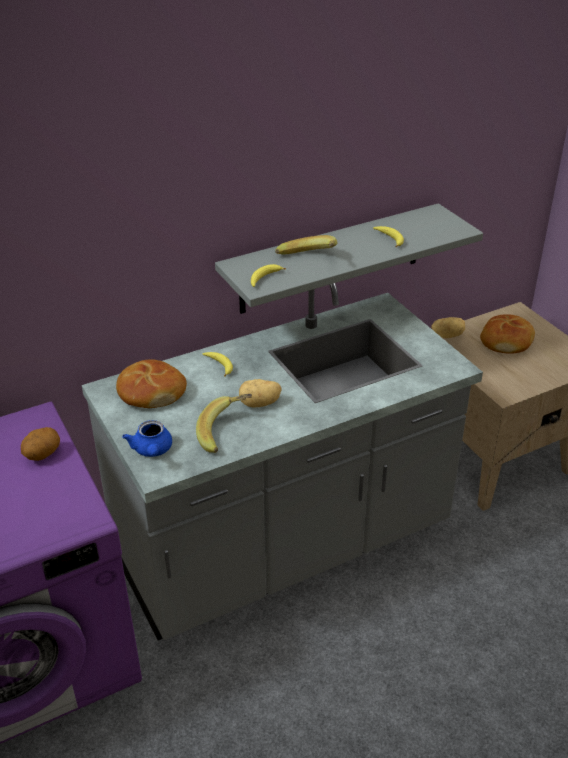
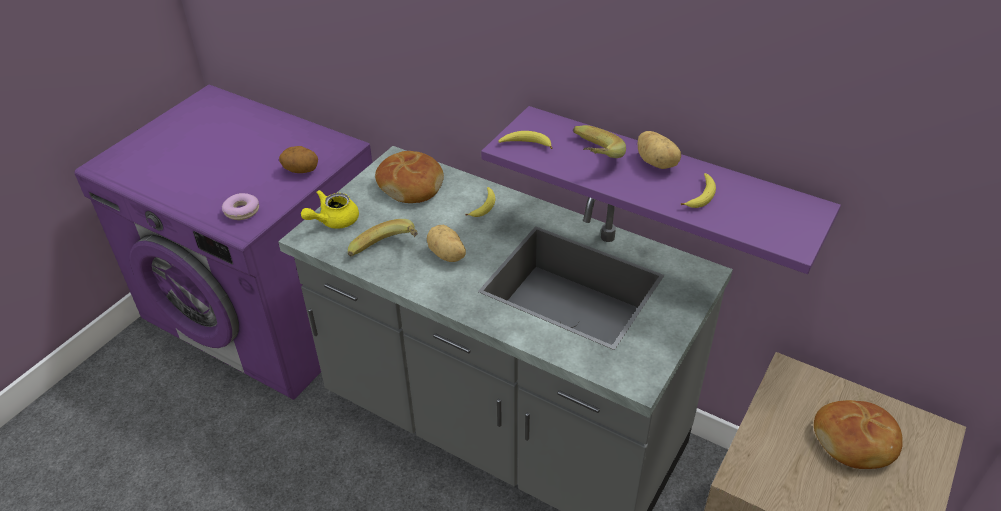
camera: 60 degrees right, 5 degrees up
(61, 512) = (242, 211): none -> donut
(152, 451) = (333, 221): blue teapot -> yellow teapot
(331, 259) = (668, 184): grey shelf -> purple shelf
(447, 335) = (803, 378): potato -> potato (657, 163)

